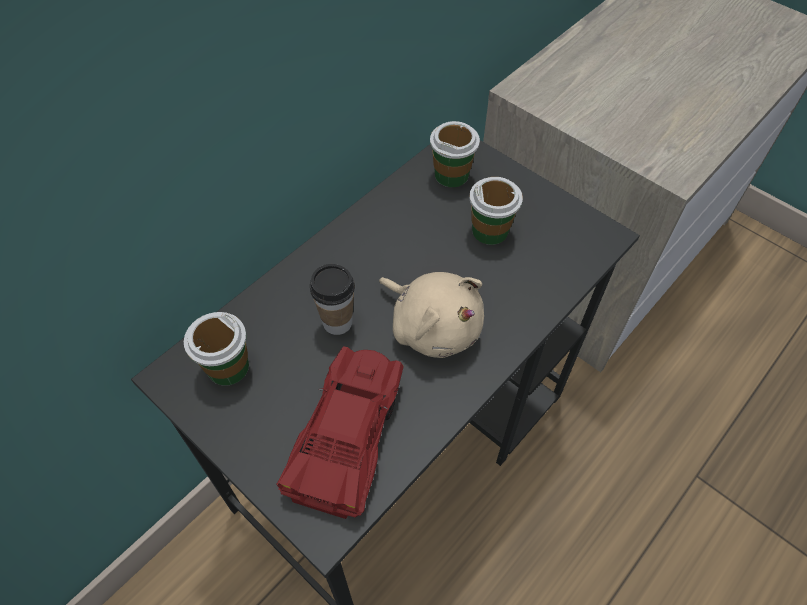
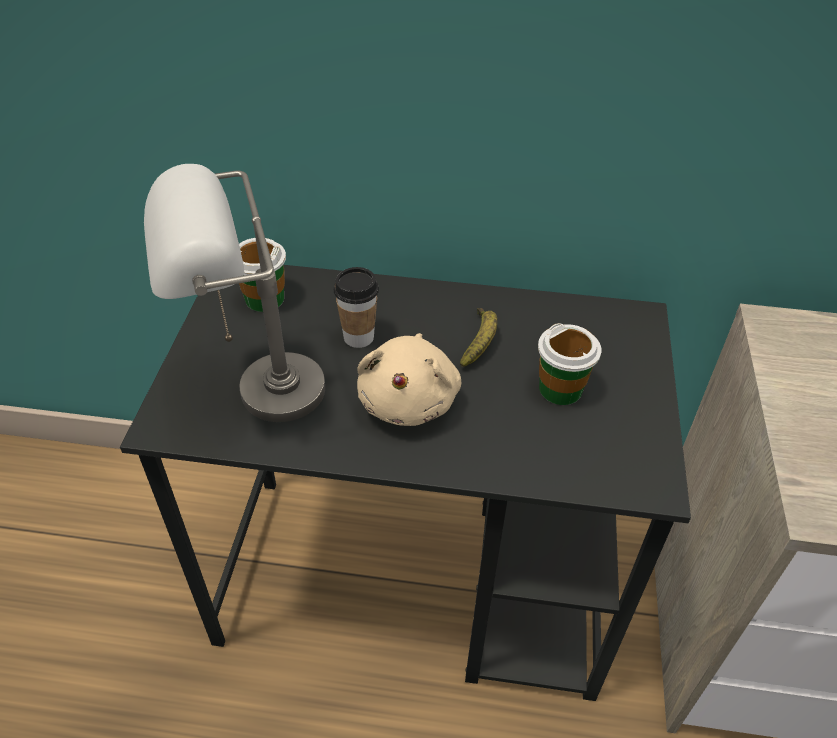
camera: 55 degrees right, 10 degrees down
(349, 436) = (253, 399): red toy car -> grey table lamp
(408, 248) = (480, 342): none -> banana
(451, 174) = (599, 330): cup -> none

